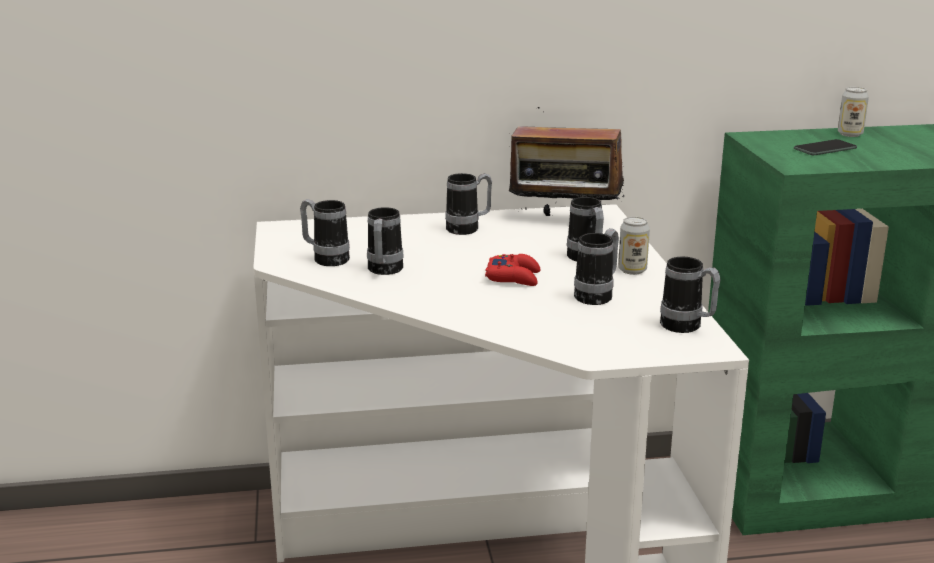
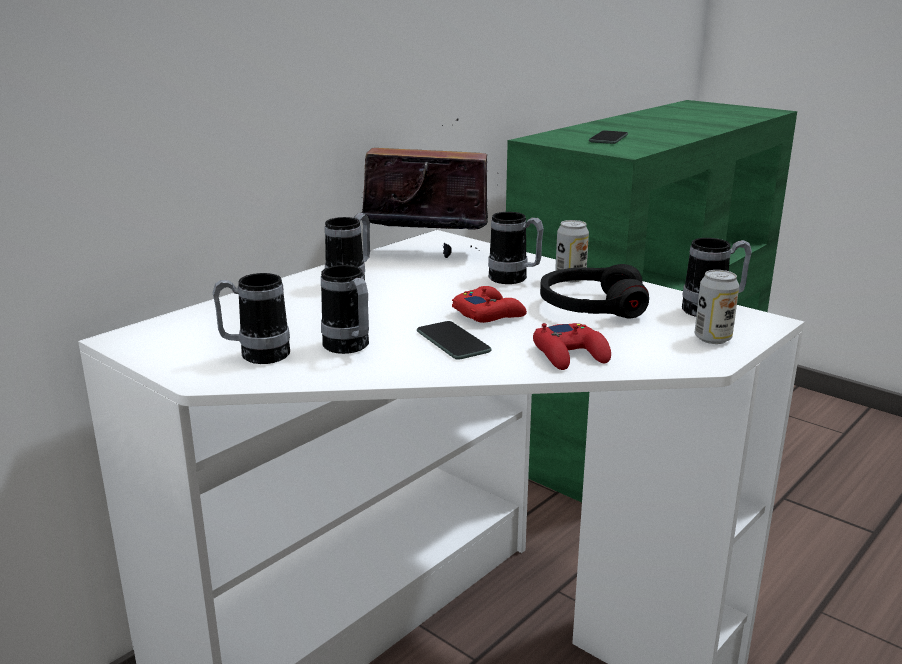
camera: 40 degrees left, 0 degrees up
(452, 287) = (453, 341): none -> phone
(508, 320) = (570, 355): none -> red game controller
(565, 221) = (425, 253): radio -> radio turned 150 degrees counterclockwise
(598, 295) = (591, 307): mug -> black headphones
(850, 134) = (596, 127): can -> can (712, 338)

